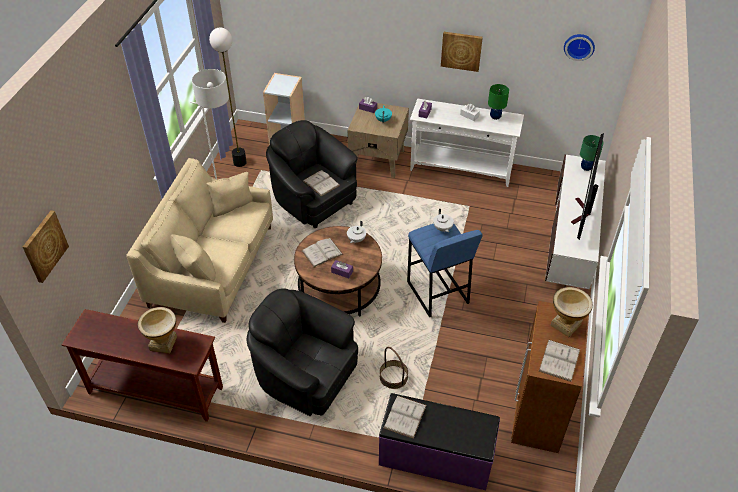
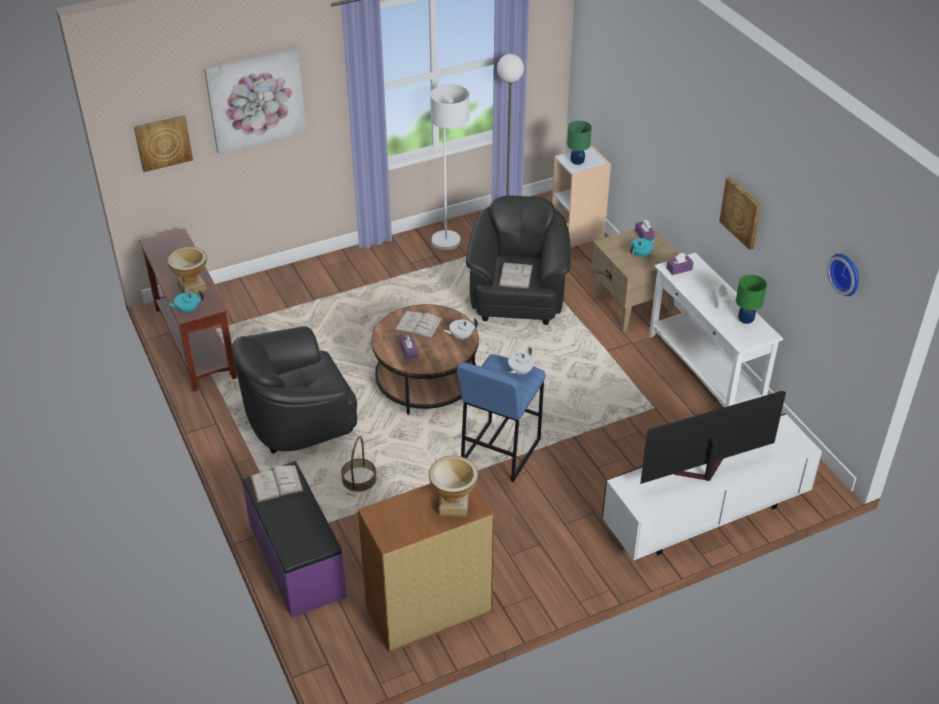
camera: 50 degrees right, 5 degrees down
(88, 164) = (256, 100): none -> picture
(186, 360) = (187, 309): none -> turquoise teapot
(213, 266) = (361, 289): beige sofa -> none
(306, 376) = (299, 421): black armchair -> black armchair turned 105 degrees counterclockwise
(559, 360) = (400, 522): white book -> none
(586, 168) = (785, 441): green table lamp -> green table lamp (578, 162)

